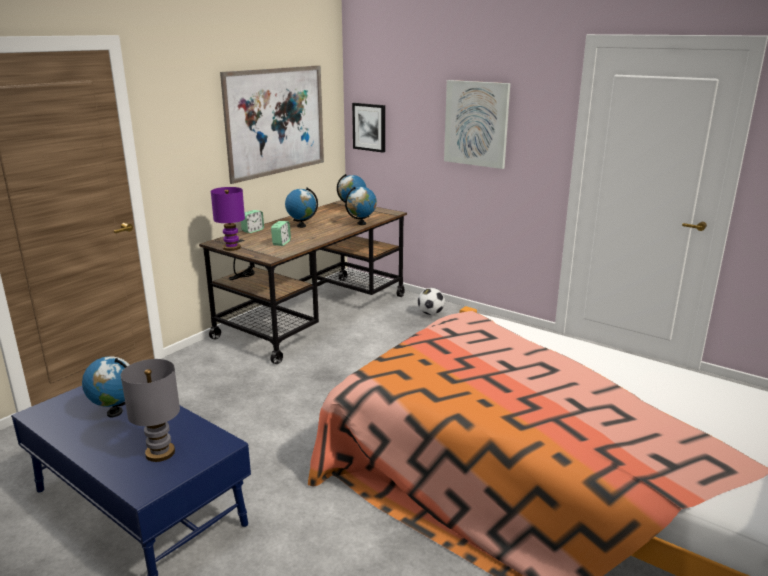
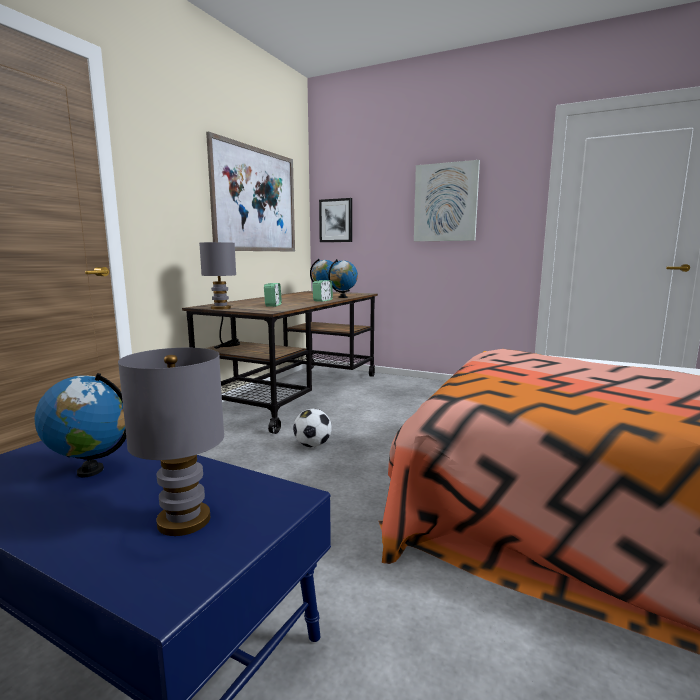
camera: 10 degrees left, 10 degrees down
(232, 247) = (221, 308): purple table lamp -> grey table lamp
(253, 231) = (236, 301): alarm clock -> alarm clock (322, 300)
(301, 226) = (284, 299): globe -> none
(430, 313) = (409, 386): football -> football (312, 445)

